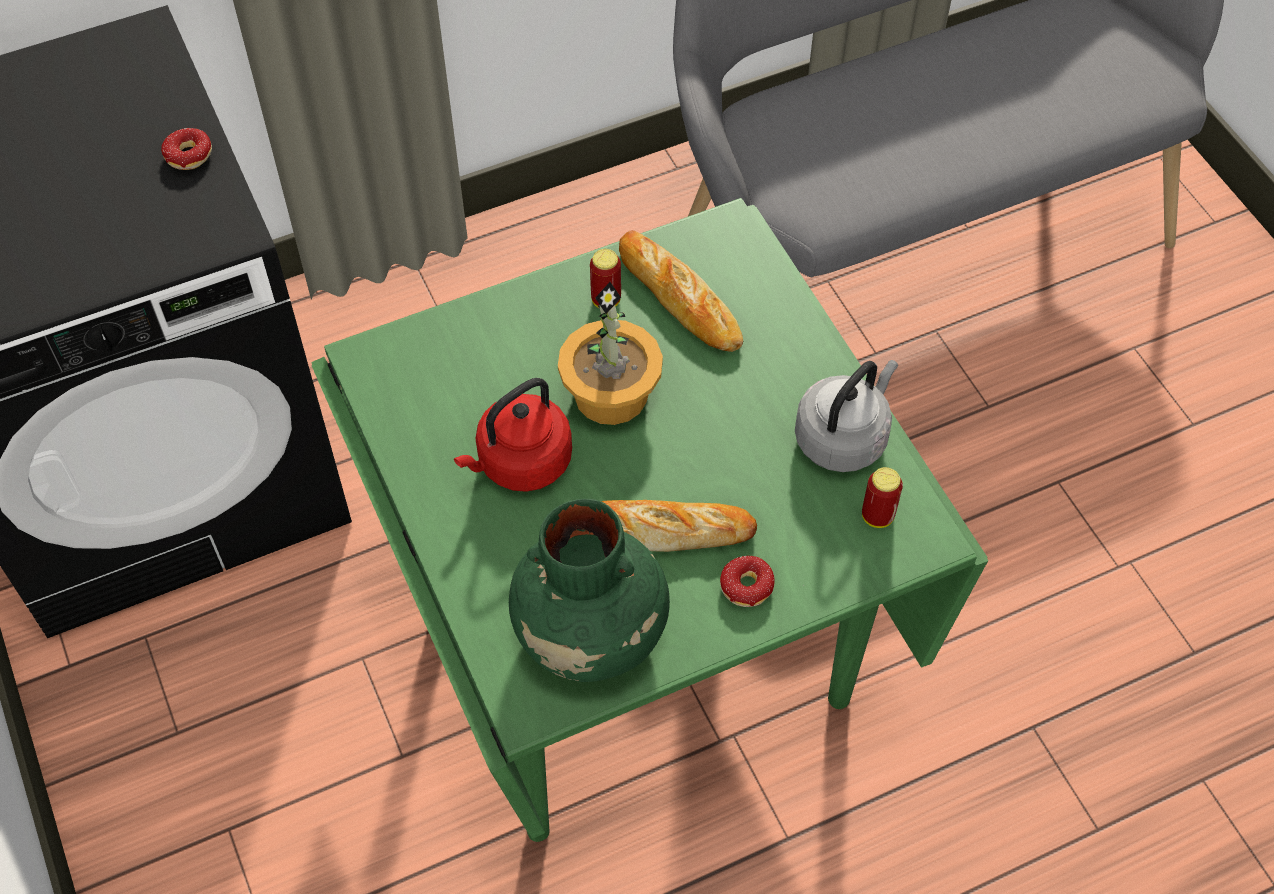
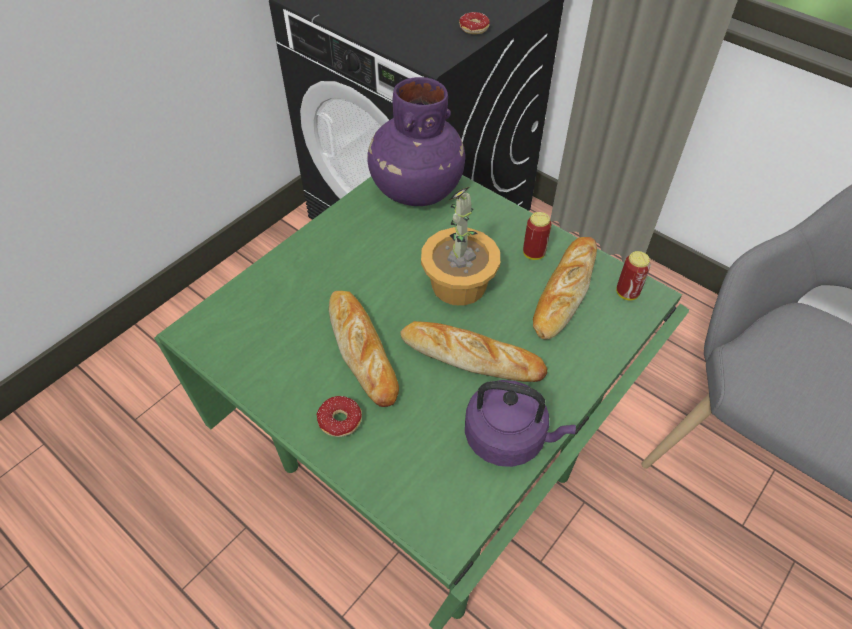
camera: 65 degrees right, 5 degrees down
(417, 373) = (416, 190): none -> purple vase
(520, 463) = (377, 260): red kettle -> none
(591, 633) = (263, 344): green vase -> none
(723, 426) = (471, 356): none -> bread
(843, 437) = (509, 437): grey kettle -> purple kettle
(877, 516) = (447, 489): can -> can (627, 293)

